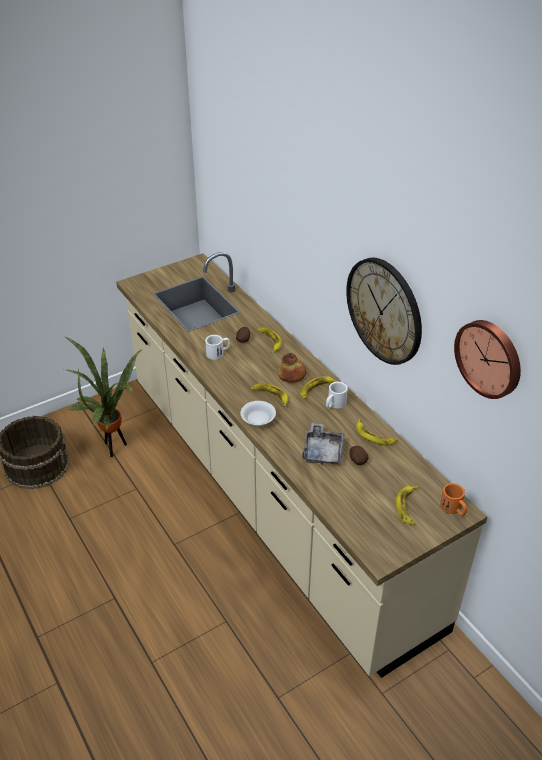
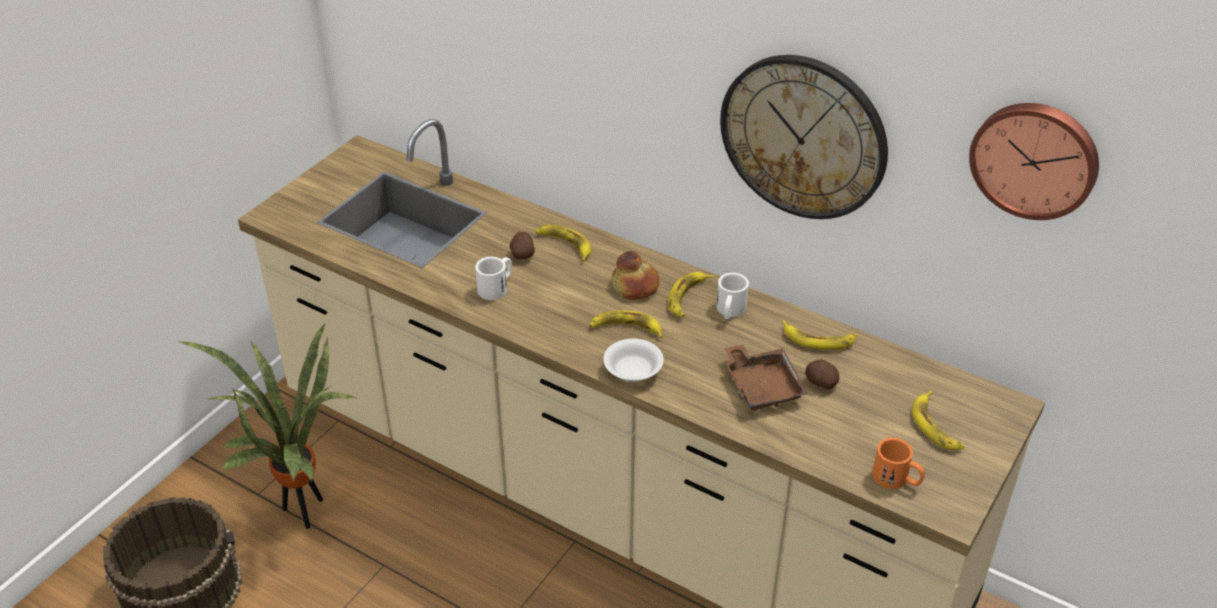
camera: 25 degrees left, 0 degrees up
(323, 451) = (762, 386): grey tray -> brown tray
(453, 509) = (996, 407): orange mug -> orange mug (897, 479)

